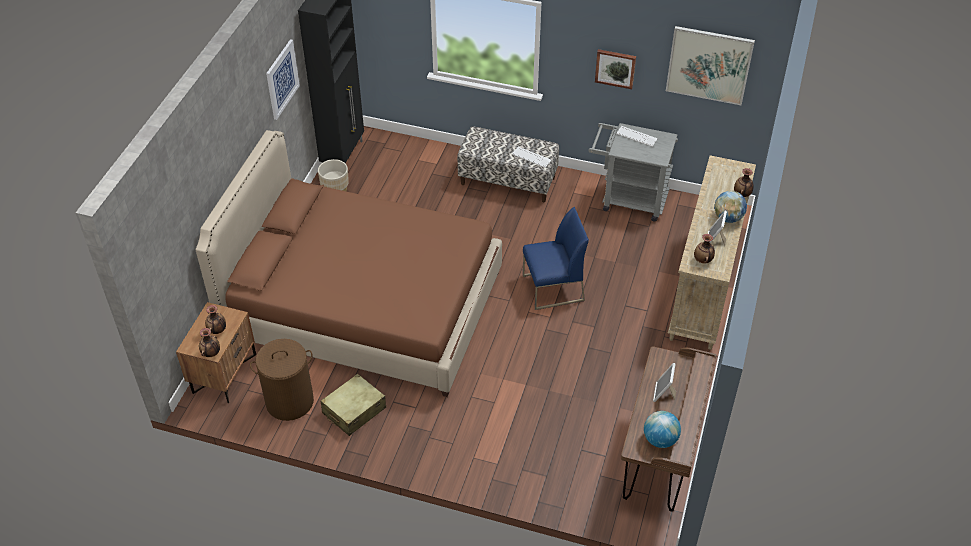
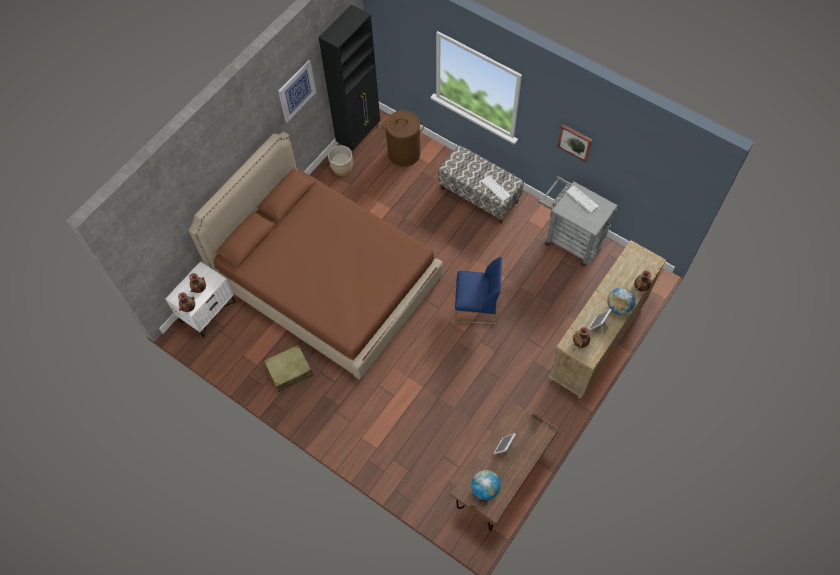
camera: 20 degrees right, 15 degrees up
(224, 373) = (208, 311): brown nightstand -> white nightstand
(290, 401) = (246, 349): brown laundry basket -> brown laundry basket (404, 153)
(709, 65) = (650, 166): picture -> none

